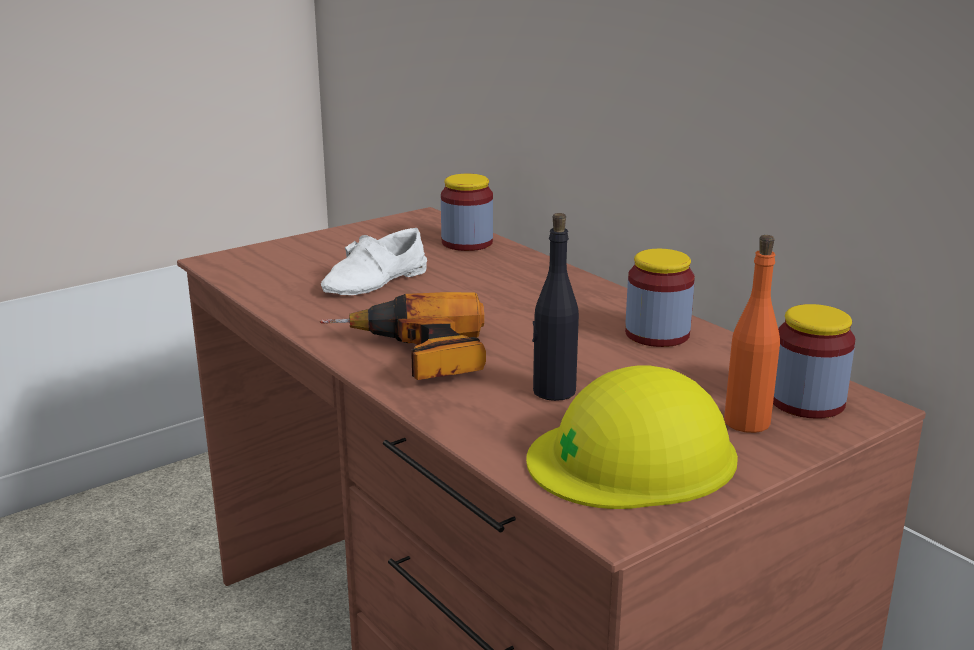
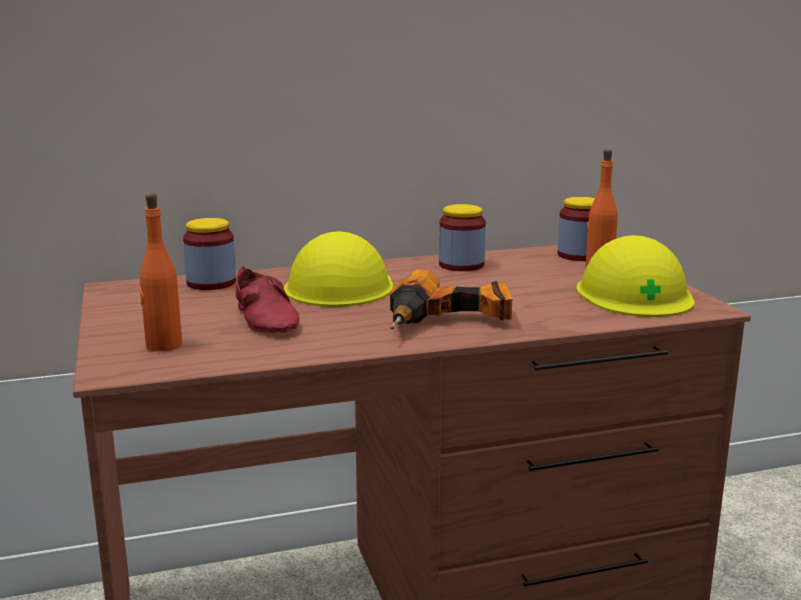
camera: 70 degrees left, 5 degrees down
(282, 262) = (163, 345): none -> orange bottle
(377, 281) = (267, 318): white shoe -> red shoe
(504, 290) = (339, 286): none -> yellow hard hat
(553, 391) = (534, 297): black bottle -> none

